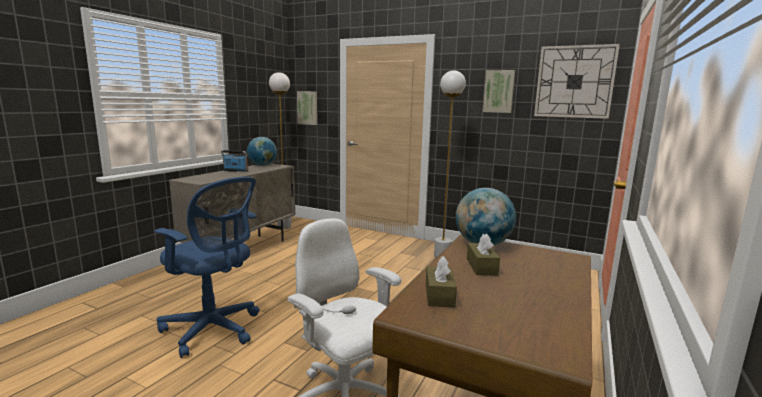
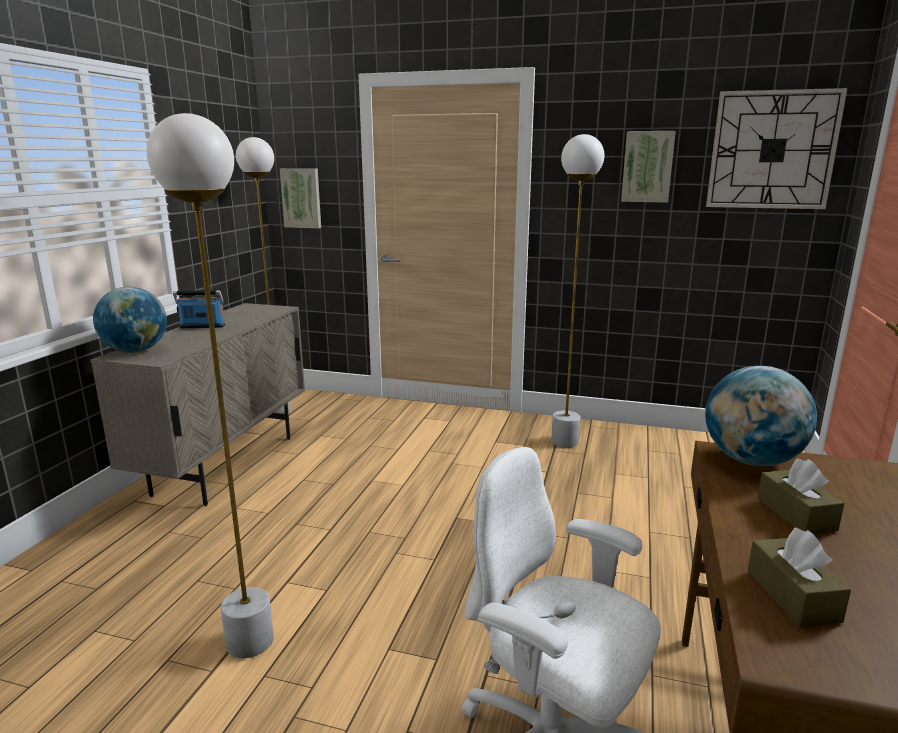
camera: 10 degrees left, 5 degrees up
(214, 330) = (250, 642): blue office chair -> white floor lamp
(262, 165) = (242, 310): globe -> globe (136, 351)

